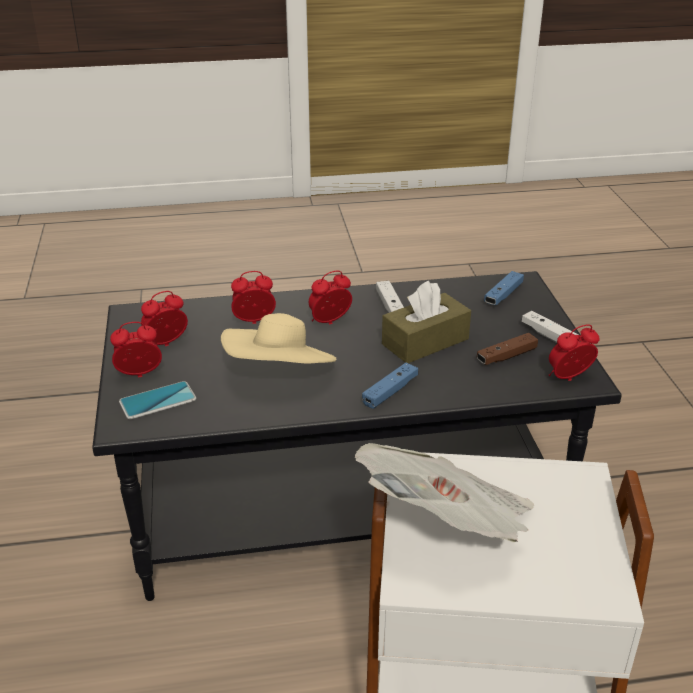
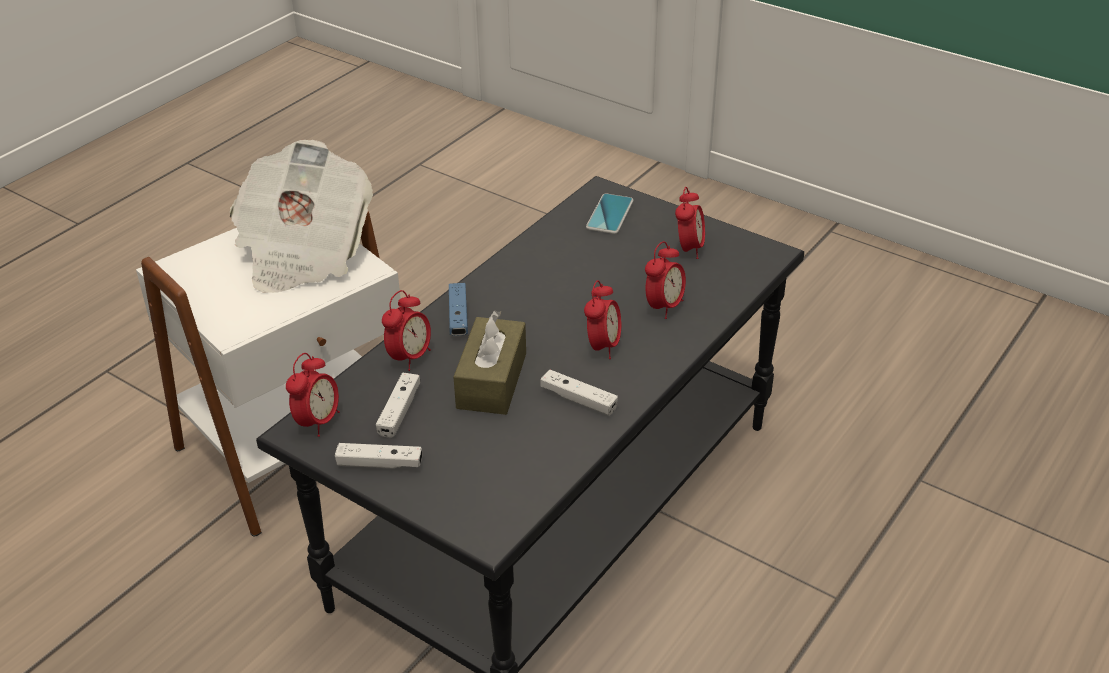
camera: 135 degrees right, 5 degrees up
(139, 375) = (657, 220): alarm clock -> alarm clock (410, 357)
(280, 373) = (563, 280): beige hat -> none
(503, 295) = (487, 494): blue game controller -> none
(506, 356) = (399, 411): brown game controller -> white game controller

